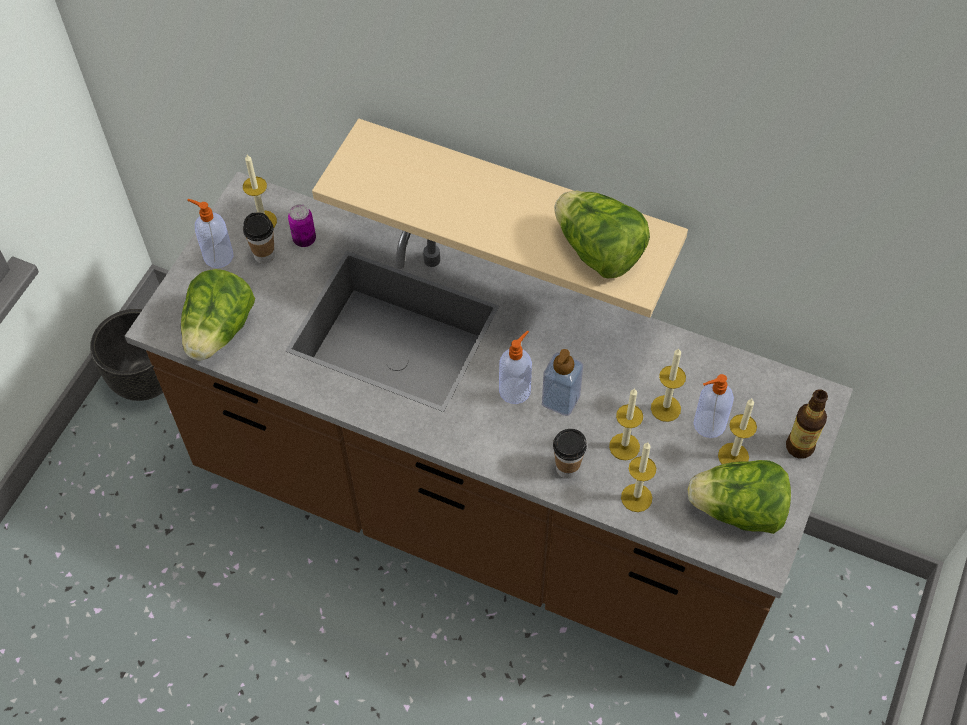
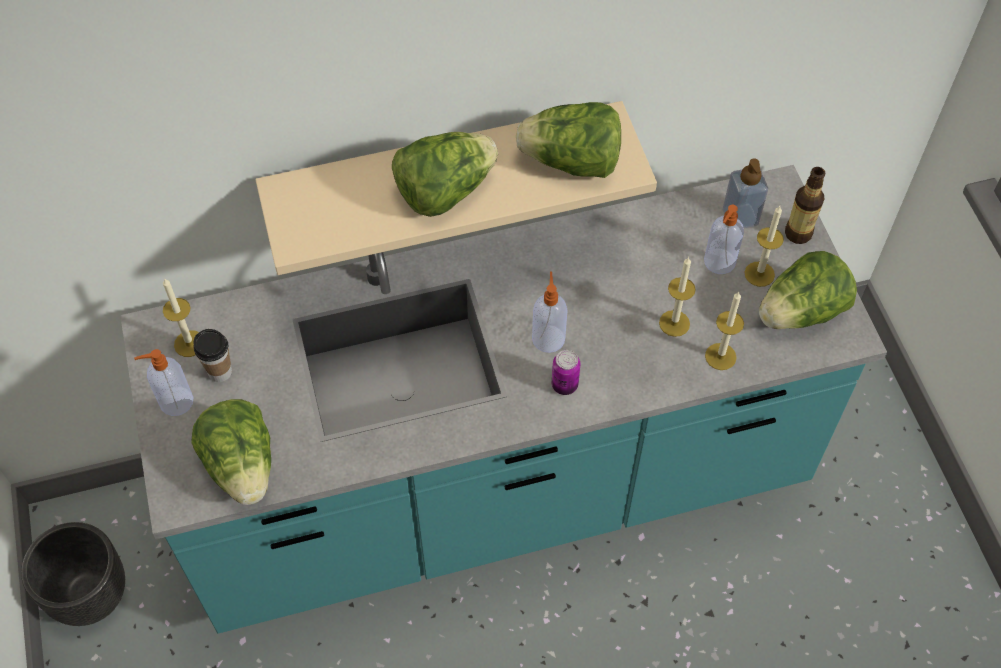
camera: 40 degrees left, 0 degrees up
(304, 239) = (244, 334): can -> can (564, 385)
(481, 212) = (445, 191): none -> lettuce
(485, 514) = (500, 491): brown counter -> turquoise counter
(560, 400) = (591, 321): soap dispenser -> soap dispenser (740, 217)
(567, 468) = (648, 371): cup -> none
(665, 408) = (676, 272): candle -> none

